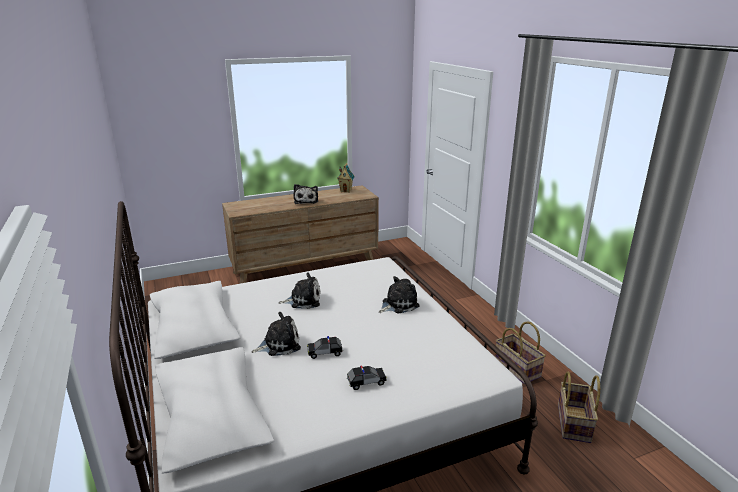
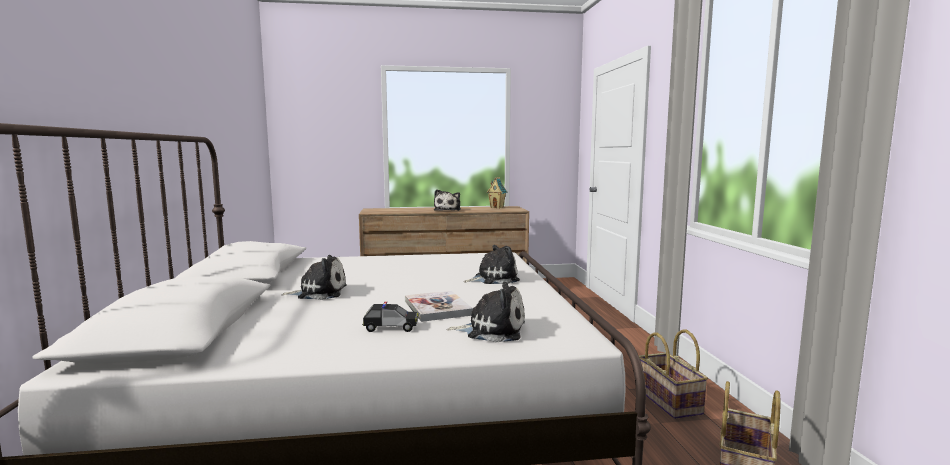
camera: 15 degrees right, 15 degrees down
(303, 300) = (383, 269): plush toy -> plush toy (492, 330)
(325, 352) = (365, 302): toy car -> none
(382, 352) = (437, 308): none -> book

